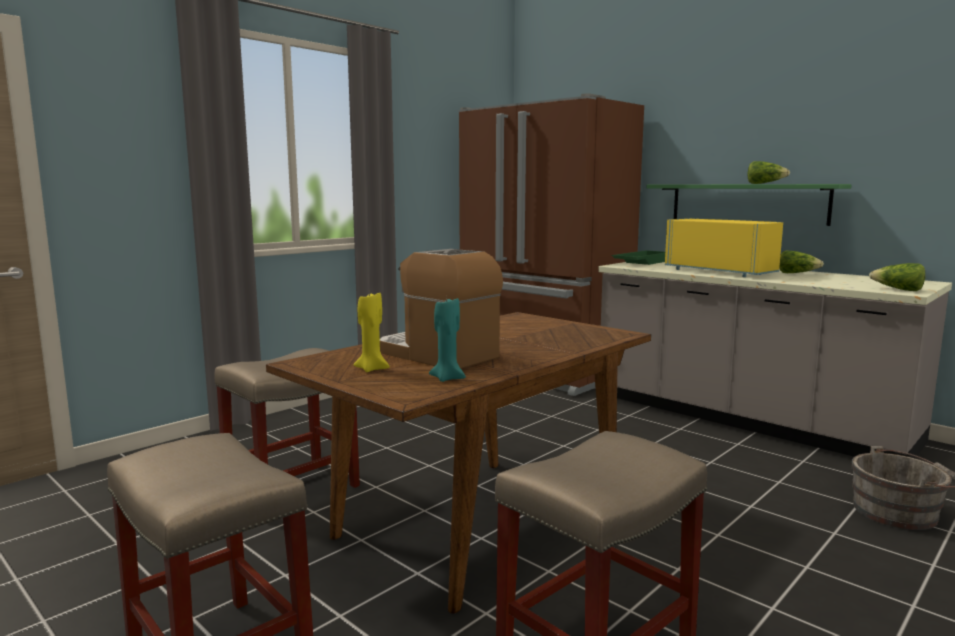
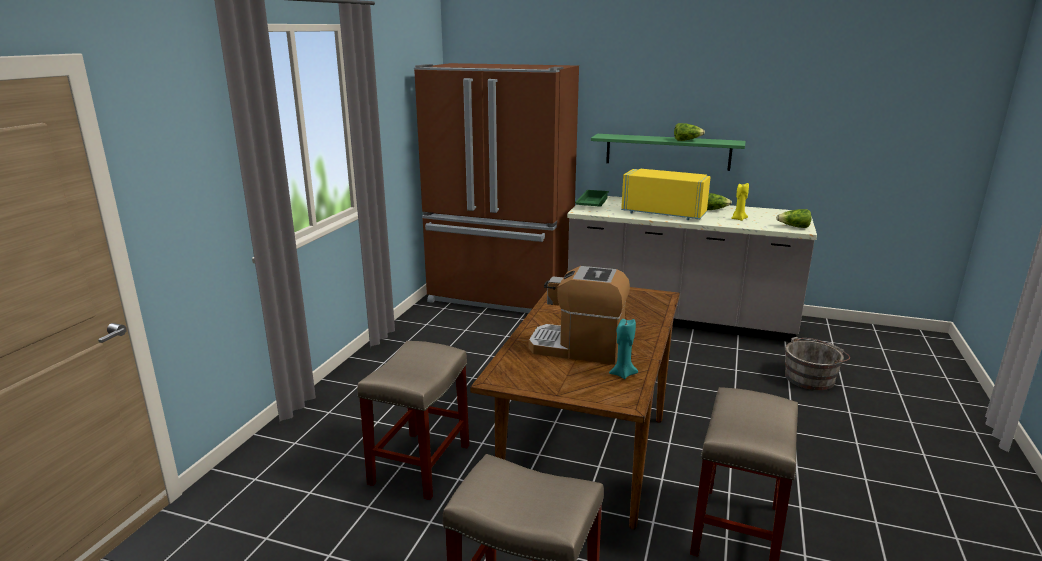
camera: 25 degrees left, 10 degrees up
(372, 369) = (558, 375): yellow candle -> yellow candle (738, 219)

